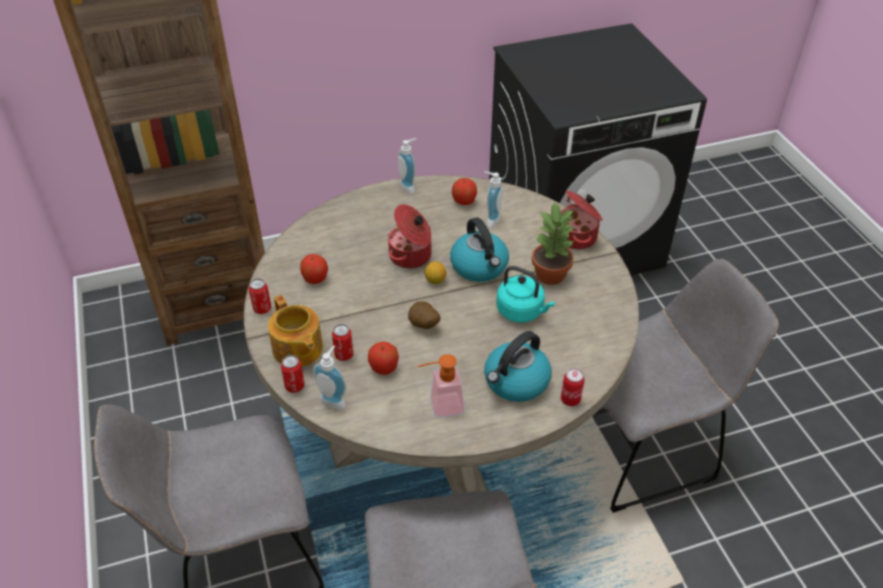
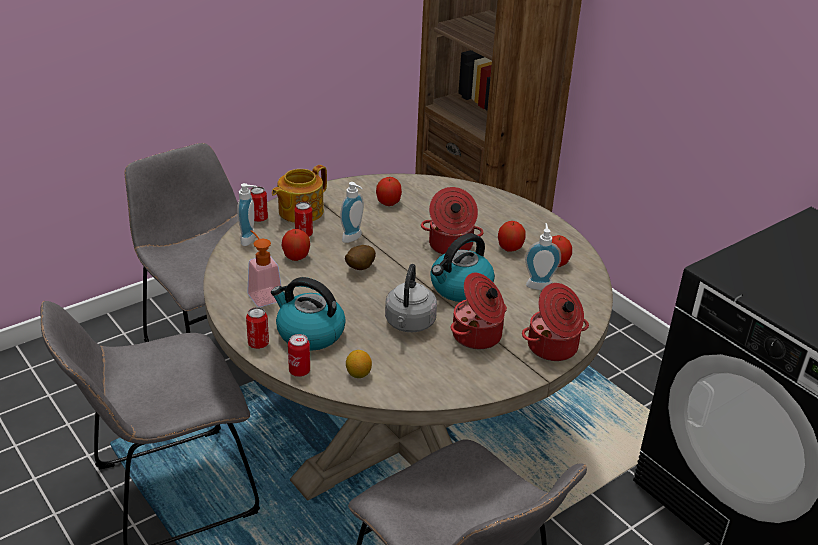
camera: 70 degrees right, 10 degrees down
(262, 308) = (339, 186): can -> can (258, 344)
(409, 187) = (554, 227): soap dispenser -> soap dispenser (354, 238)
(430, 221) = (510, 248): none -> apple
(435, 281) = (423, 265): lemon -> lemon (358, 374)
(522, 311) = (409, 324): turquoise kettle -> grey kettle
(551, 274) = (478, 336): potted plant -> cooking pot

